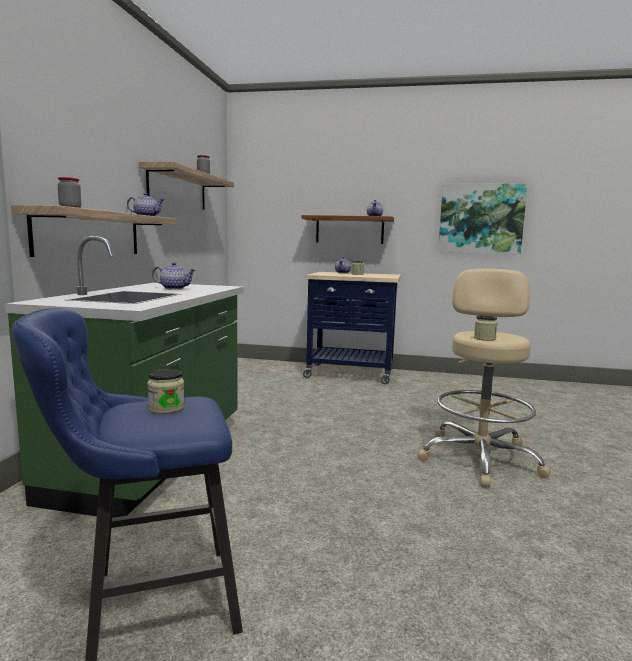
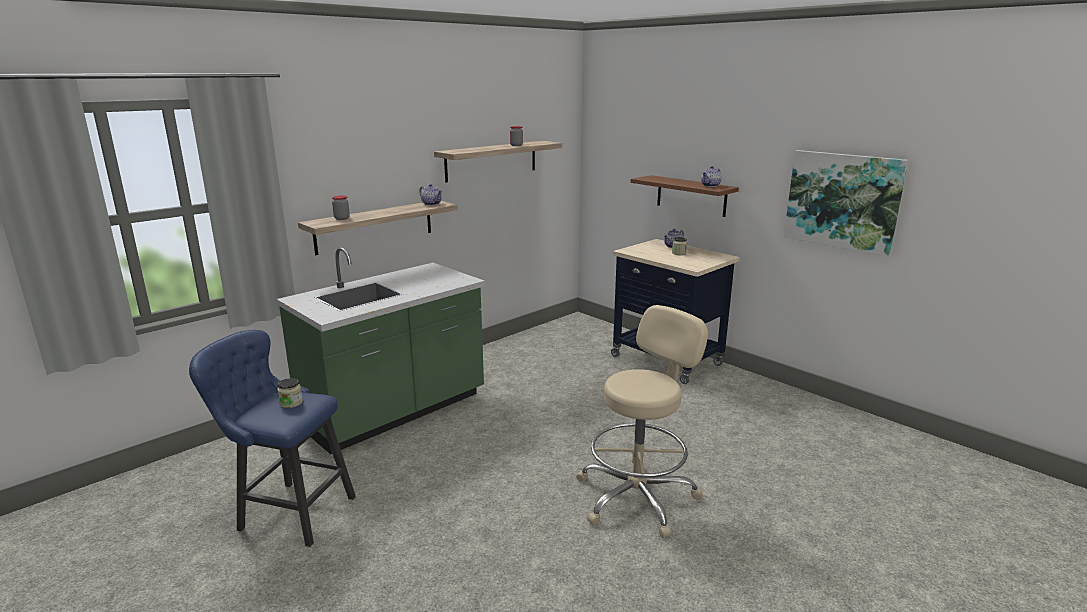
camera: 35 degrees right, 10 degrees up
(174, 288) = (419, 281): teapot -> none
(484, 338) = (624, 386): jar -> none

